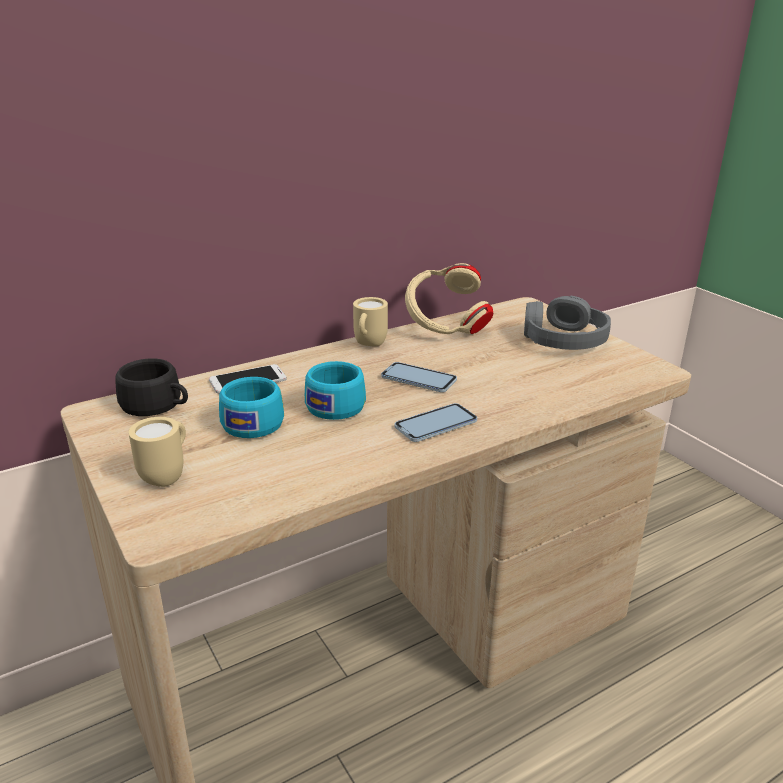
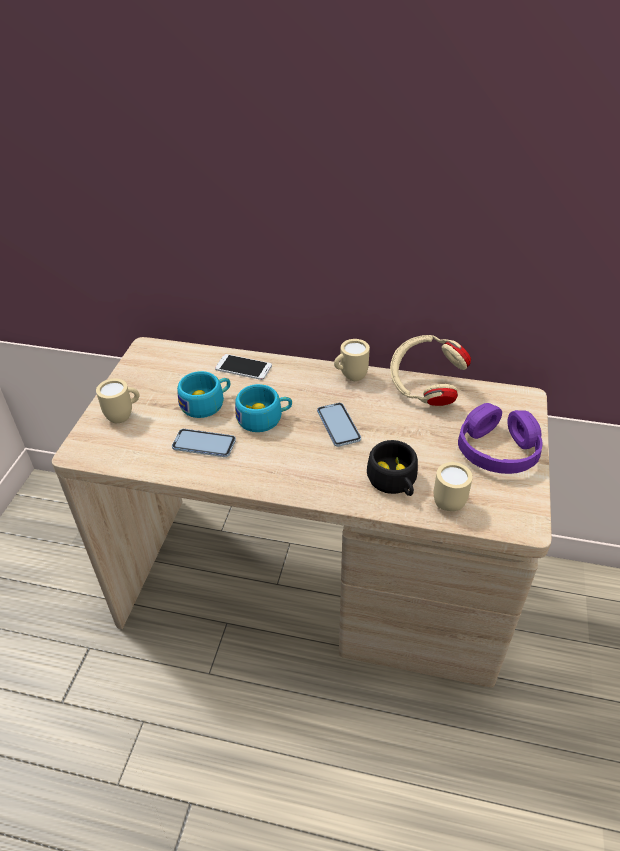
camera: 45 degrees right, 15 degrees up
(157, 406) = (177, 362): black cup -> black cup (394, 482)
(436, 424) = (294, 469): phone -> phone (204, 444)
(563, 339) = (497, 450): grey headphones -> purple headphones
(588, 382) = (448, 500): none -> beige mug

